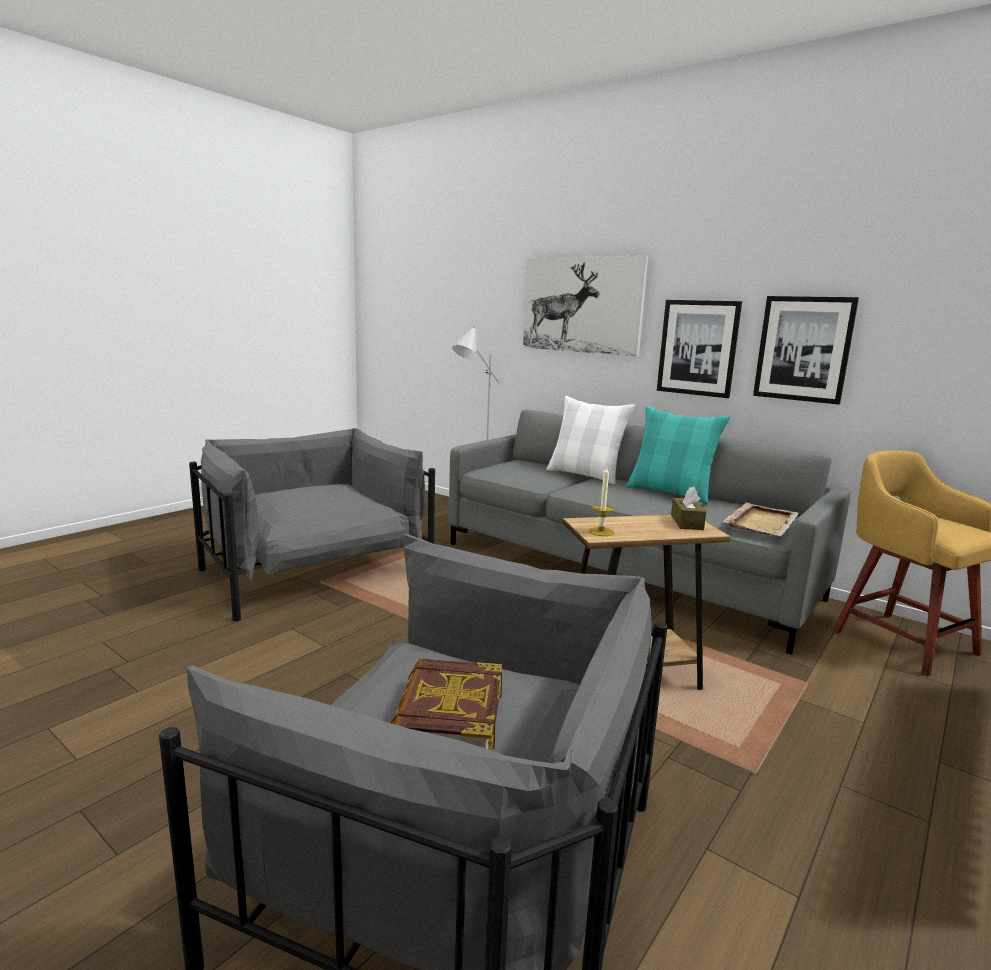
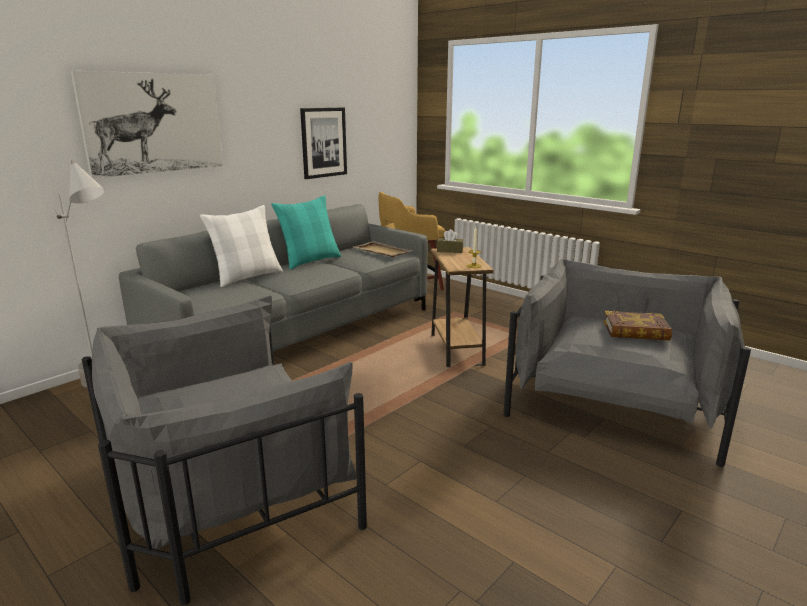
camera: 85 degrees left, 5 degrees up
(698, 348) = (264, 151): picture -> none

